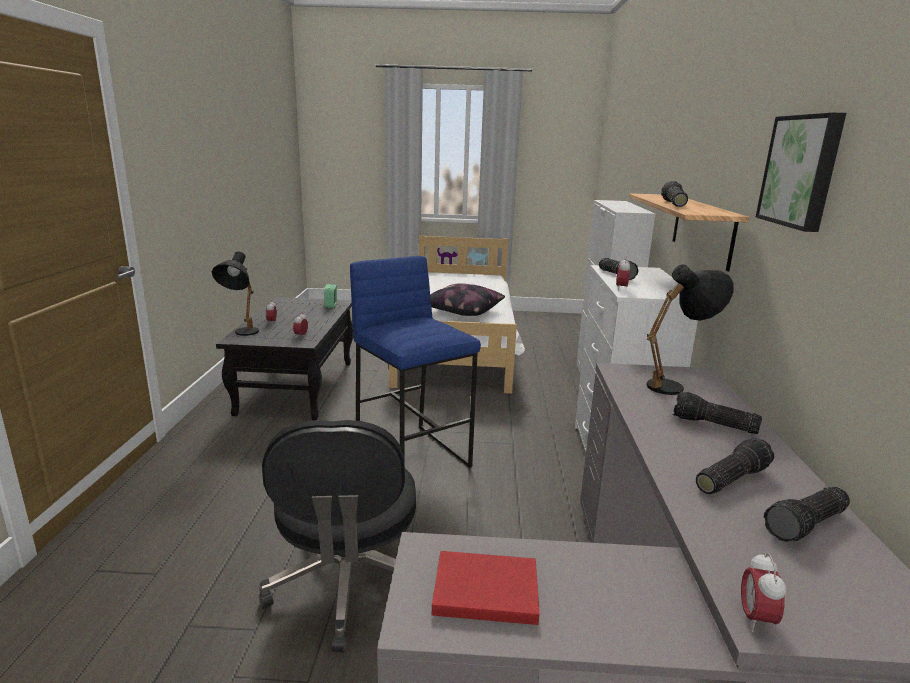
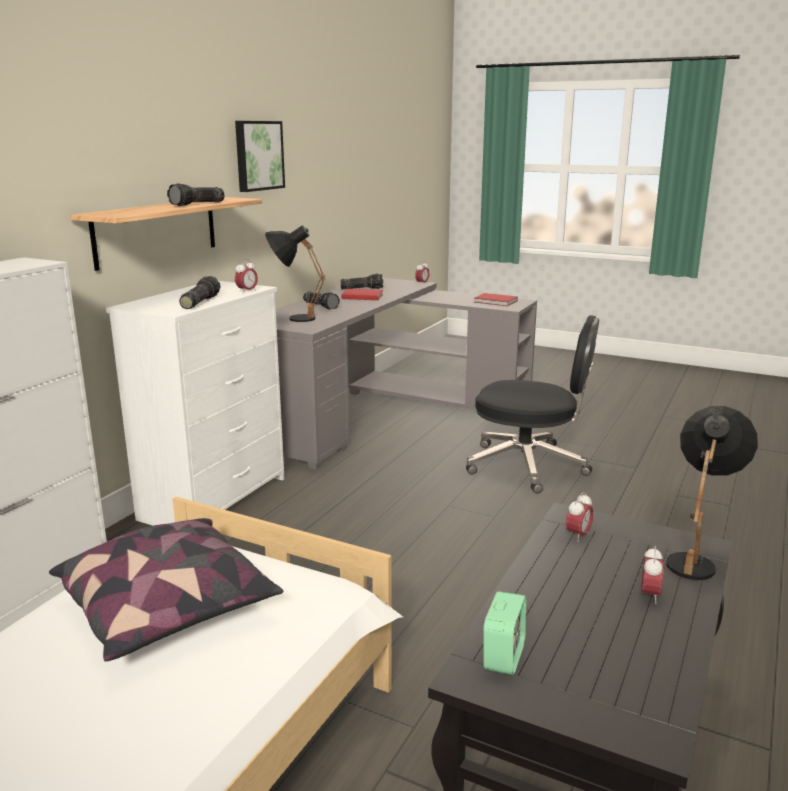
camera: 155 degrees left, 0 degrees up
(348, 584) = (529, 466): black office chair -> black office chair turned 90 degrees clockwise
(413, 455) = (429, 544): blue stool -> none
(730, 478) = (361, 296): flashlight -> red book

